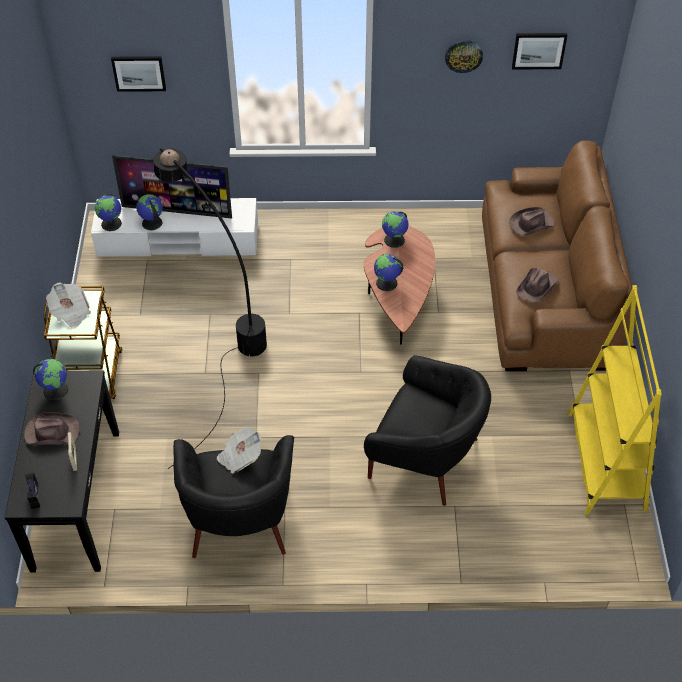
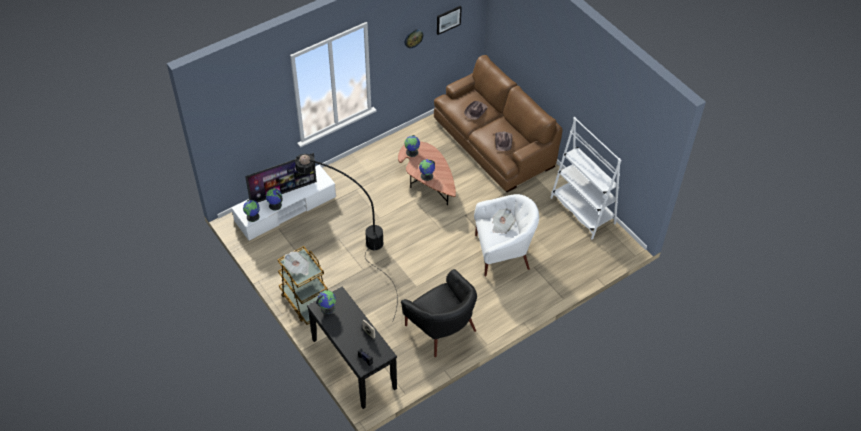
camera: 35 degrees left, 0 degrees up
(51, 432) = (345, 328): brown hat -> none
(139, 73) = (247, 122): picture -> none
(240, 457) = (435, 293): newspaper -> newspaper (502, 225)
(424, 457) = (502, 252): black armchair -> white armchair
(606, 461) = (582, 211): yellow bookcase -> white bookcase

